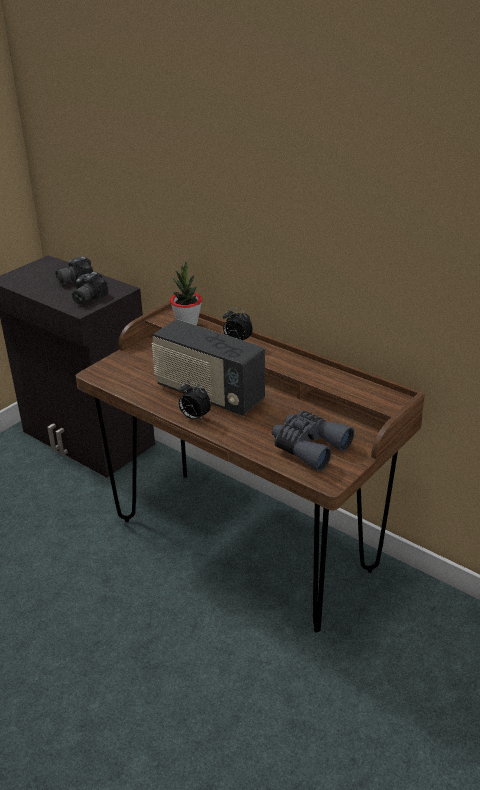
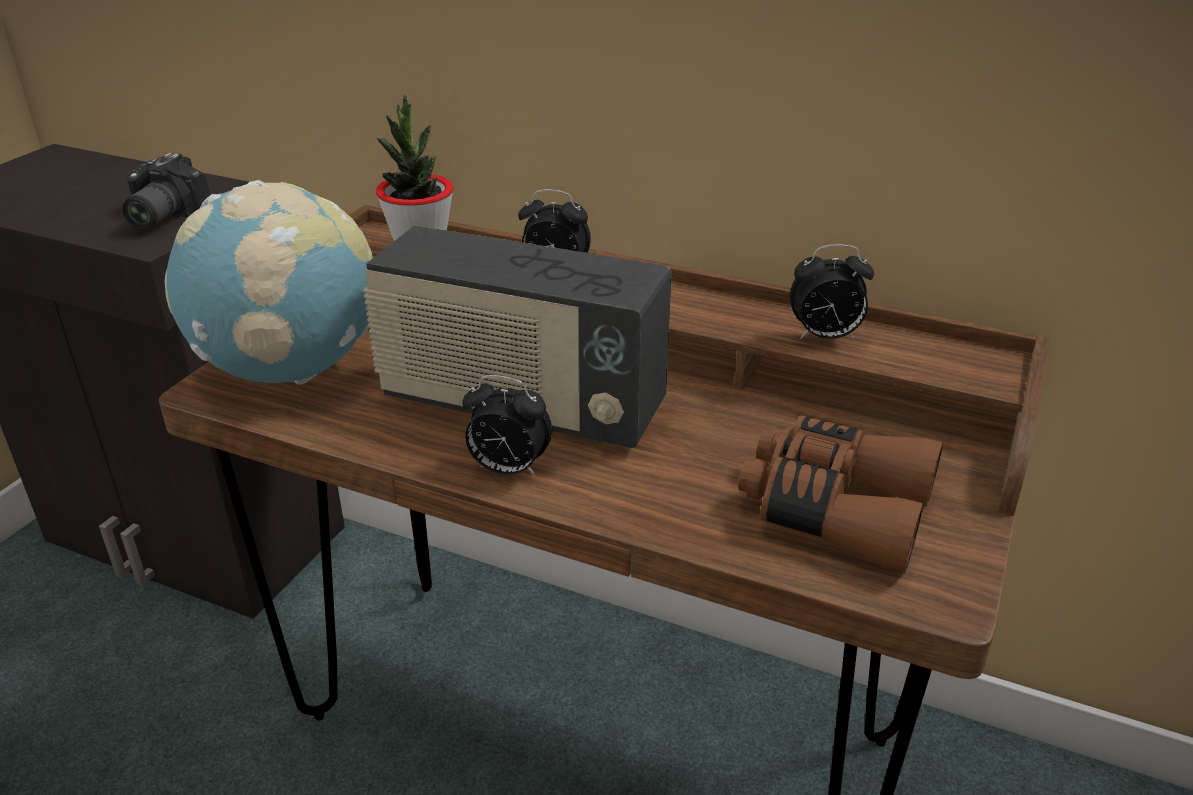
camera: 15 degrees left, 0 degrees up
(73, 279) = (121, 183): camera -> none
(125, 369) = (289, 369): none -> globe
(308, 447) = (834, 508): grey binoculars -> brown binoculars
(333, 381) = (824, 337): none -> alarm clock

